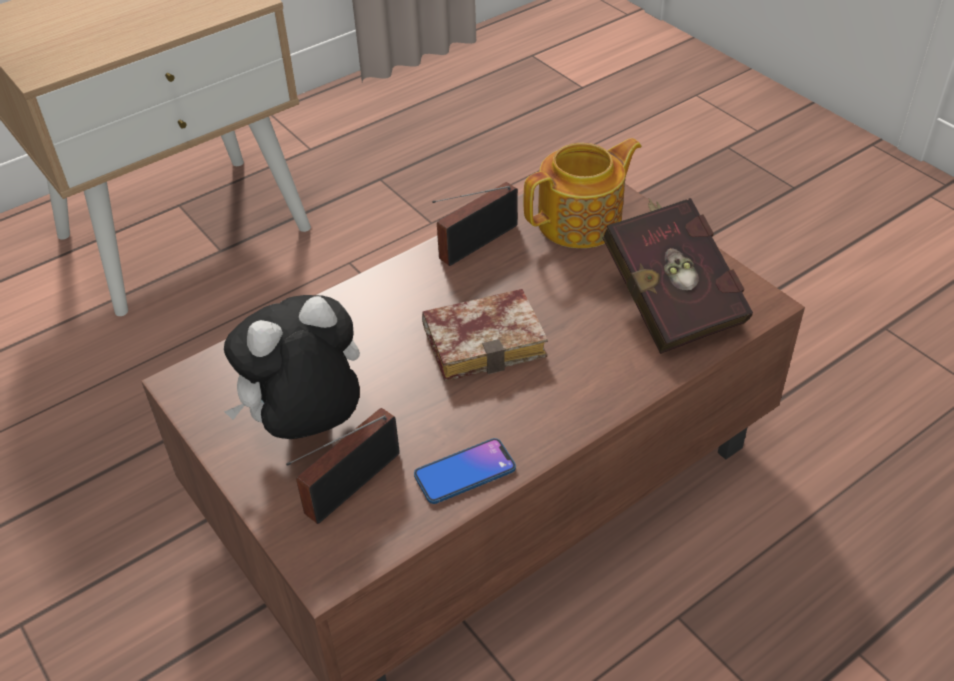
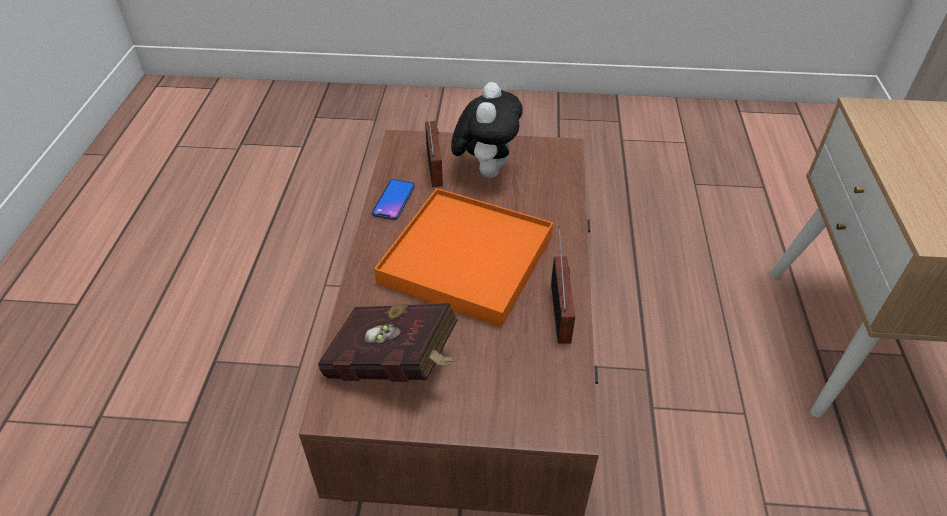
camera: 130 degrees right, 0 degrees up
(488, 340) = (466, 260): book -> orange tray
(582, 222) = (523, 382): teapot -> none

